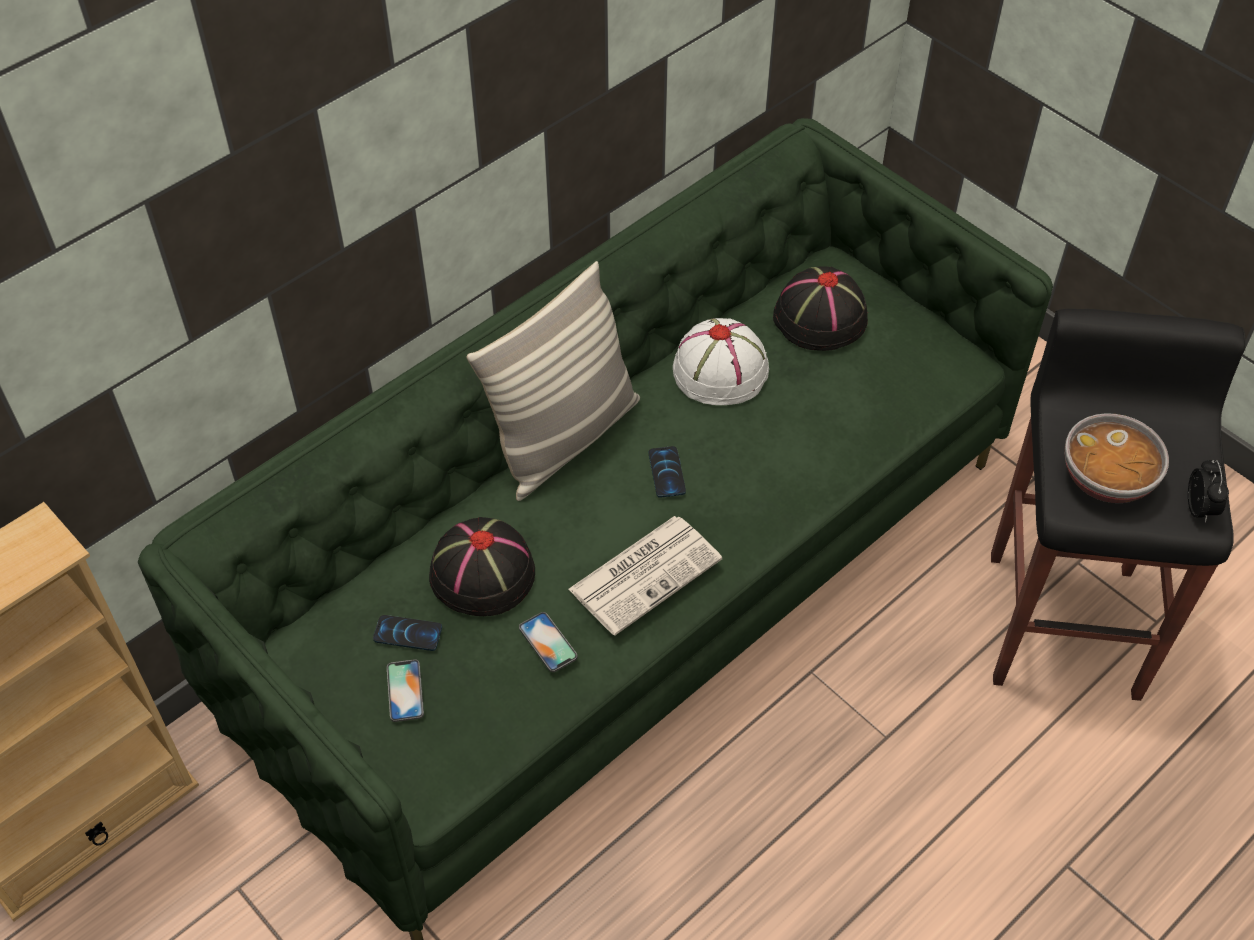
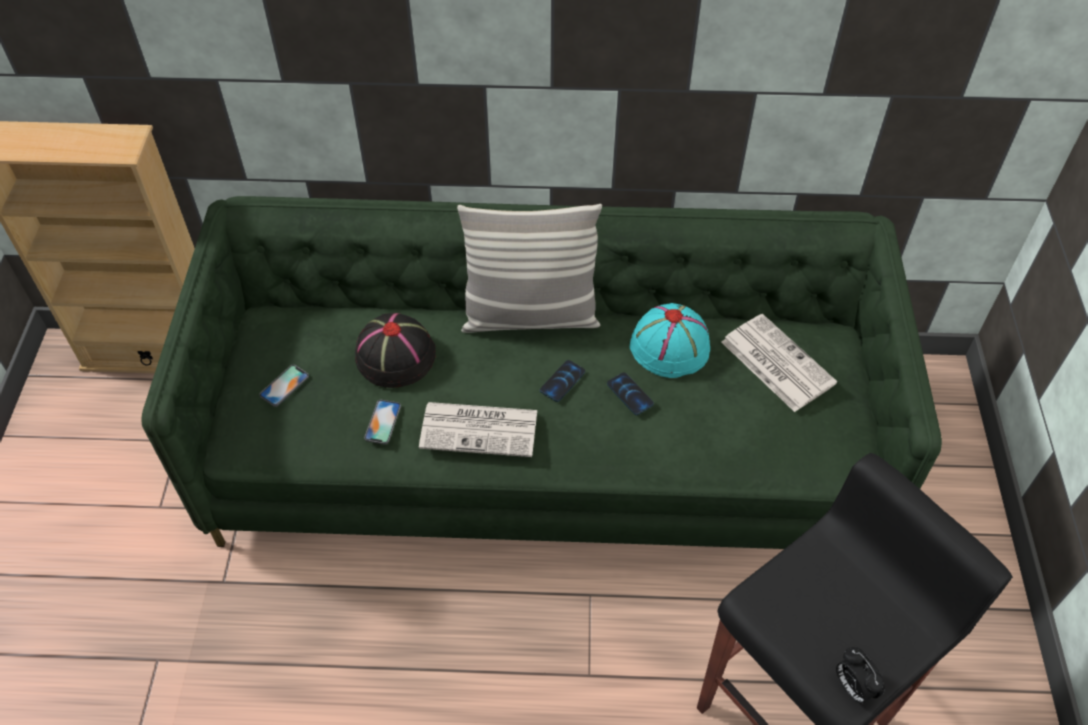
camera: 45 degrees right, 0 degrees up
(407, 633) = (321, 357): phone -> phone (630, 394)
(721, 370) = (670, 347): white hat -> turquoise hat
(819, 318) = (775, 362): black hat -> newspaper
(1107, 479) = (806, 607): bowl -> none
(1200, 509) = (852, 687): alarm clock -> alarm clock turned 105 degrees clockwise

